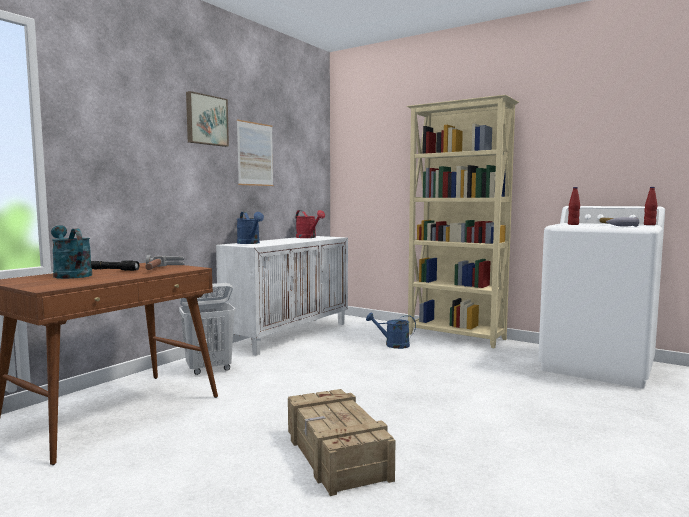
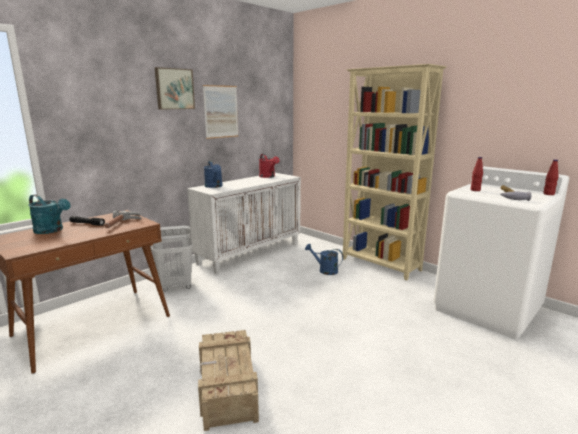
camera: 10 degrees right, 10 degrees up
(70, 275) = (52, 230): turquoise watering can -> turquoise watering can turned 150 degrees clockwise

